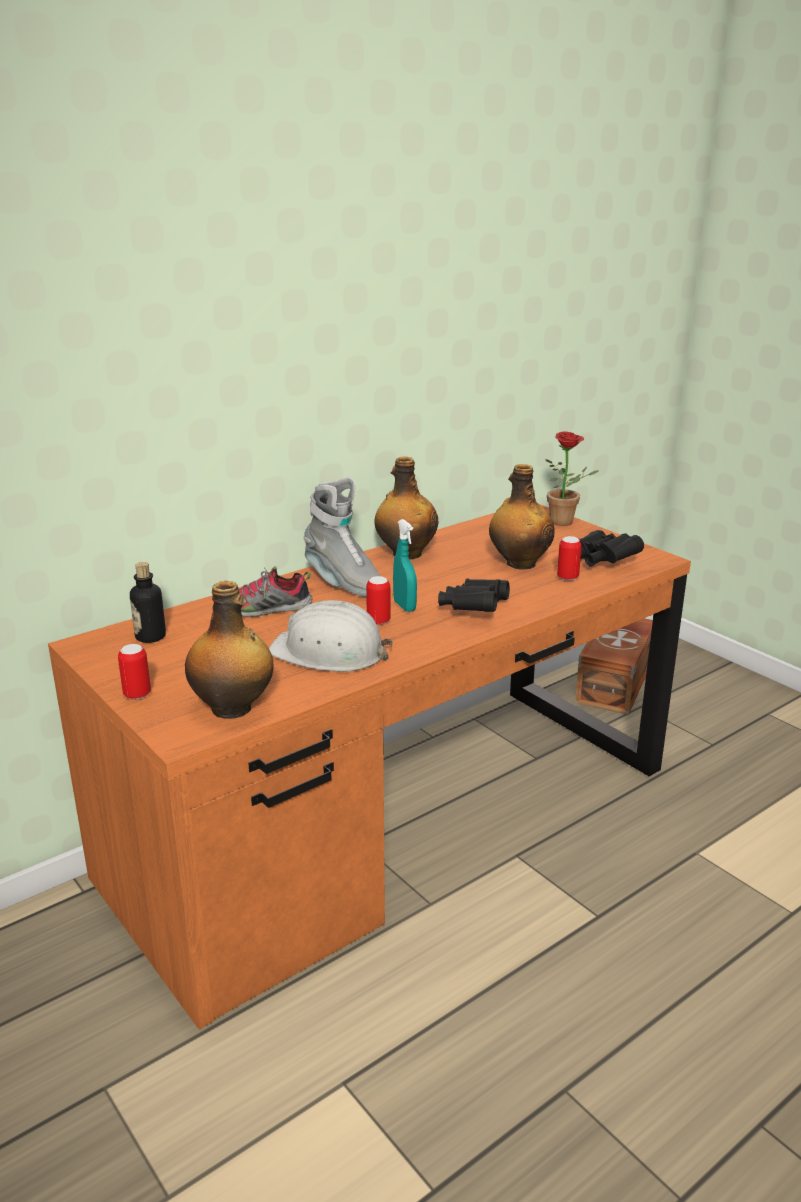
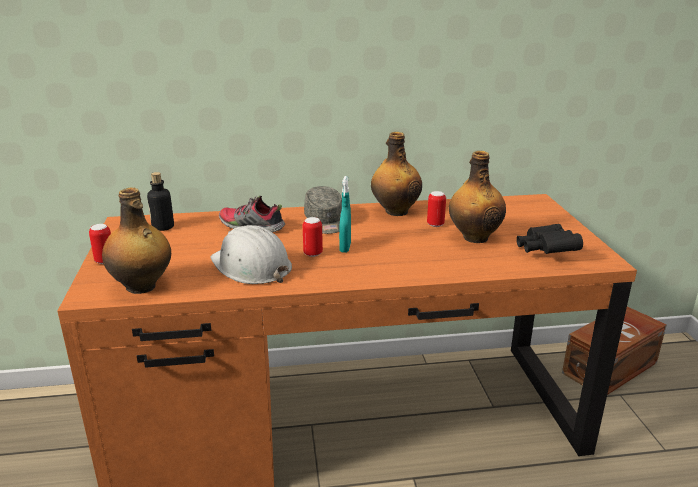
camera: 30 degrees right, 0 degrees up
(343, 583) = (325, 222): grey boot -> grey cap
(474, 610) = (392, 263): black binoculars -> none
(566, 522) = (555, 215): potted plant -> none
(567, 578) = (501, 257): can -> can (435, 224)

